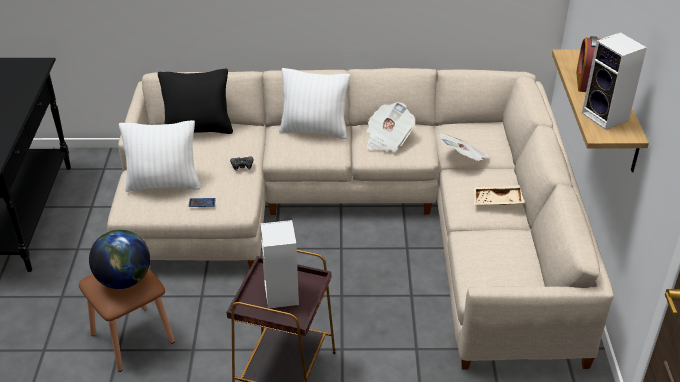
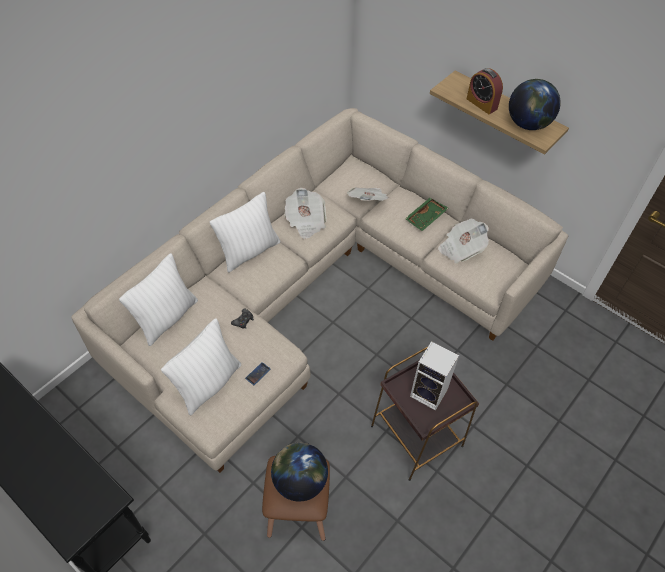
camera: 50 degrees left, 15 degrees up
(198, 130) = (167, 318): black pillow -> white pillow
(495, 244) = (461, 248): none -> newspaper
(497, 201) = (426, 217): beige tray -> green tray
(607, 117) = (528, 124): speaker -> globe

